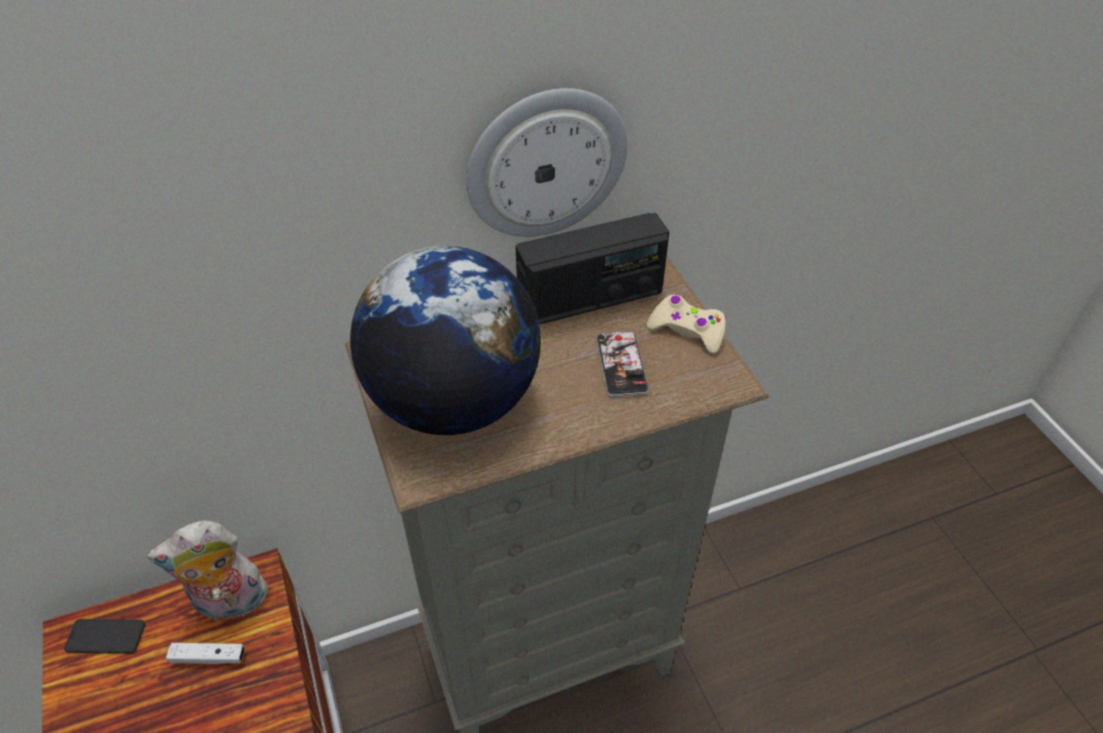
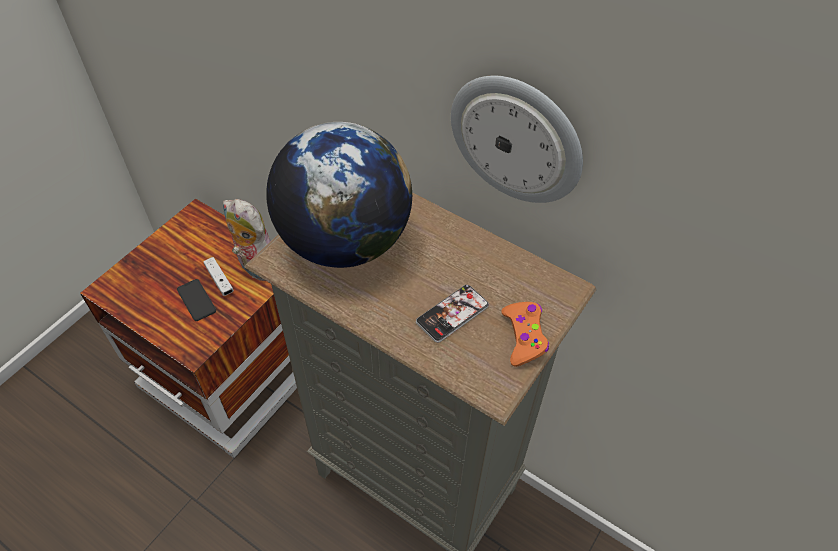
camera: 55 degrees right, 5 degrees up
(105, 637) = (203, 229): phone -> phone (196, 300)
(590, 300) = (502, 263): radio -> none
(687, 330) = (524, 337): beige game controller -> orange game controller

